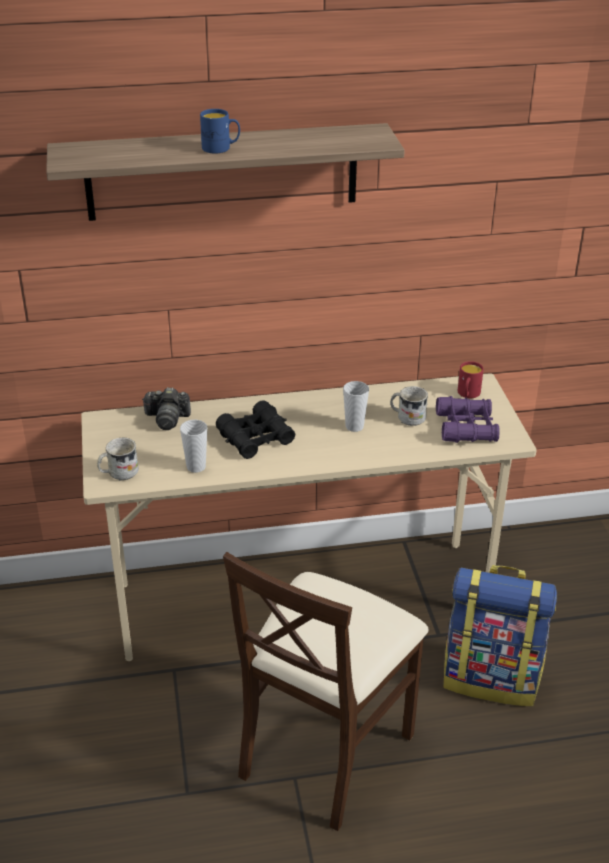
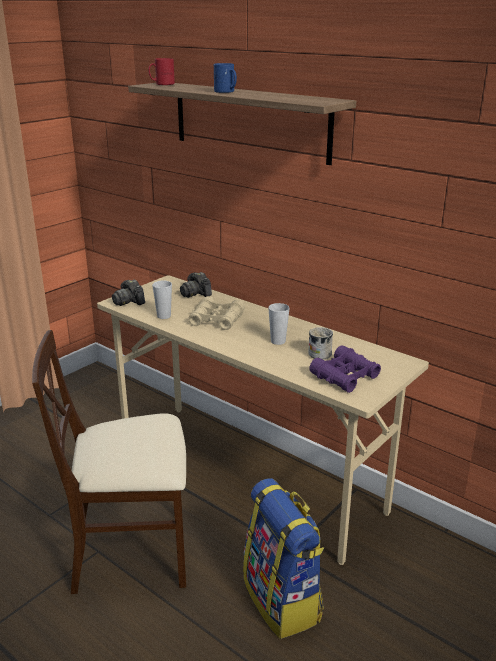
camera: 50 degrees right, 10 degrees down
(118, 473) = (129, 301): white mug -> camera
(256, 438) = (217, 320): black binoculars -> beige binoculars
(468, 394) = (384, 363): red mug -> red mug (161, 84)

